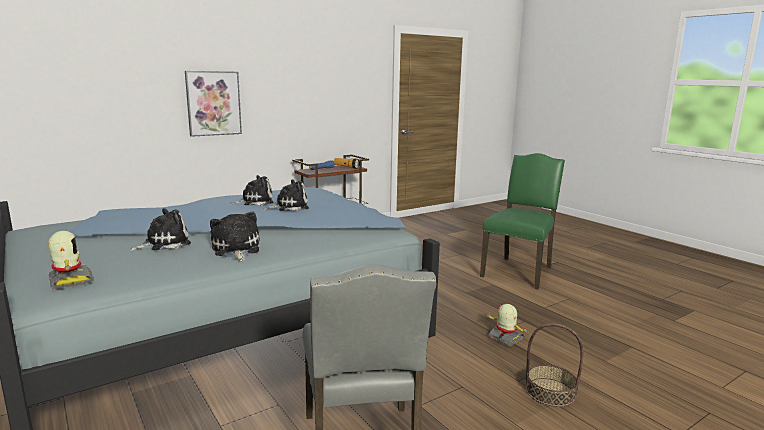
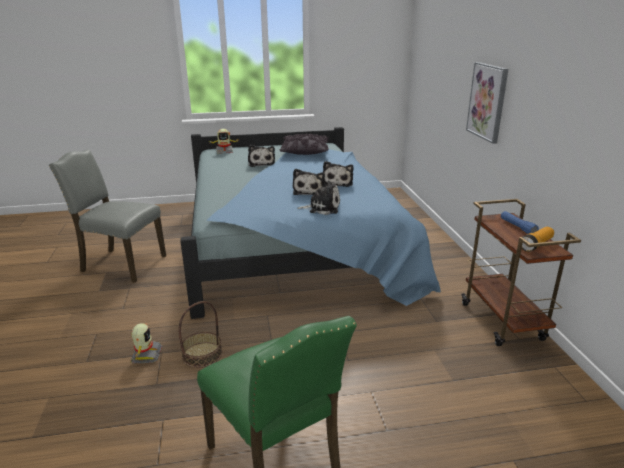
camera: 115 degrees right, 10 degrees up
(103, 226) = (305, 151): none -> black pillow
(236, 250) = (228, 175): plush toy -> plush toy (322, 208)
(505, 338) = (146, 355): toy robot -> toy robot turned 75 degrees counterclockwise
(550, 392) = (69, 341): basket -> basket (202, 354)

